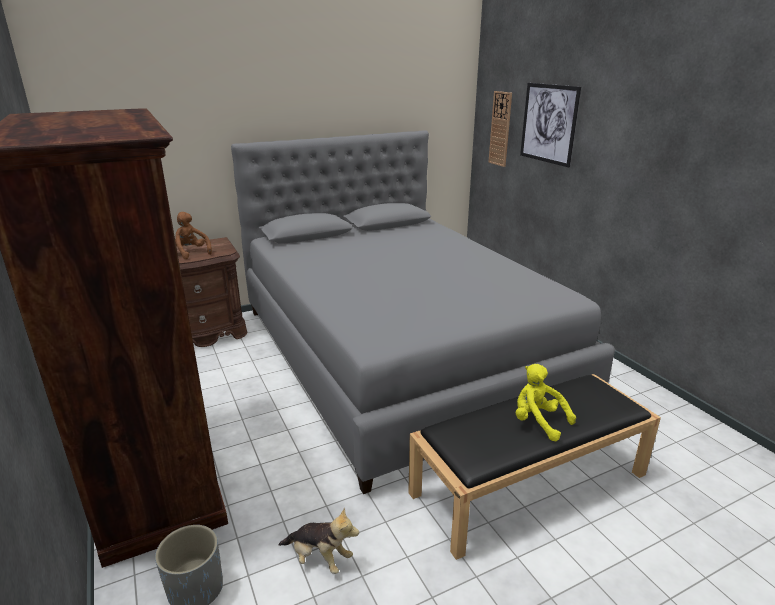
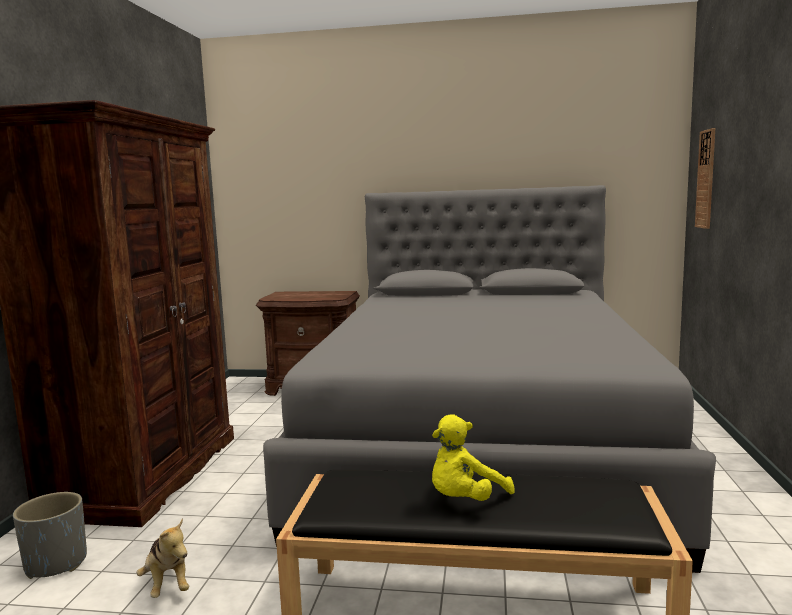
camera: 35 degrees right, 15 degrees down
(190, 253) = (306, 296): brown plush toy -> none
(538, 422) = (465, 500): yellow plush toy -> yellow plush toy turned 120 degrees counterclockwise
(548, 123) = (745, 156): picture -> none

